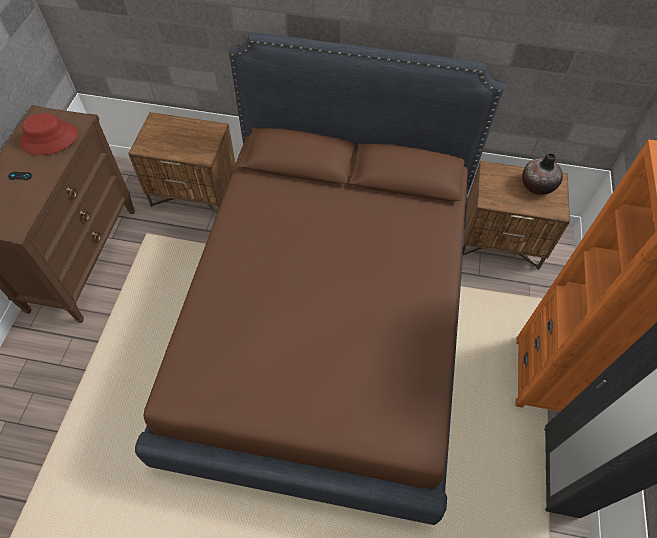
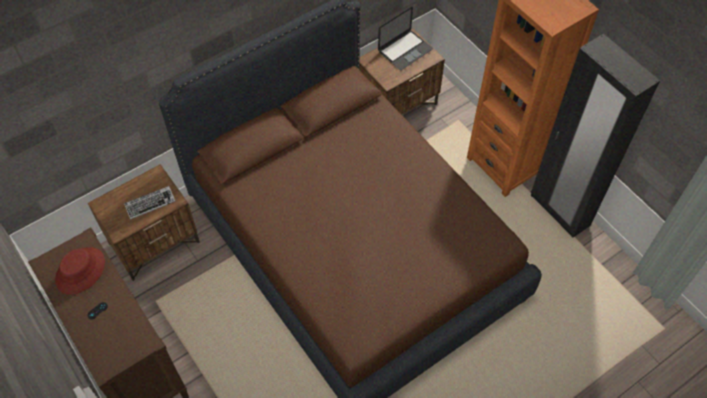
camera: 45 degrees left, 0 degrees up
(186, 146) = (150, 204): none -> keyboard
(537, 186) = (405, 50): vase -> laptop

